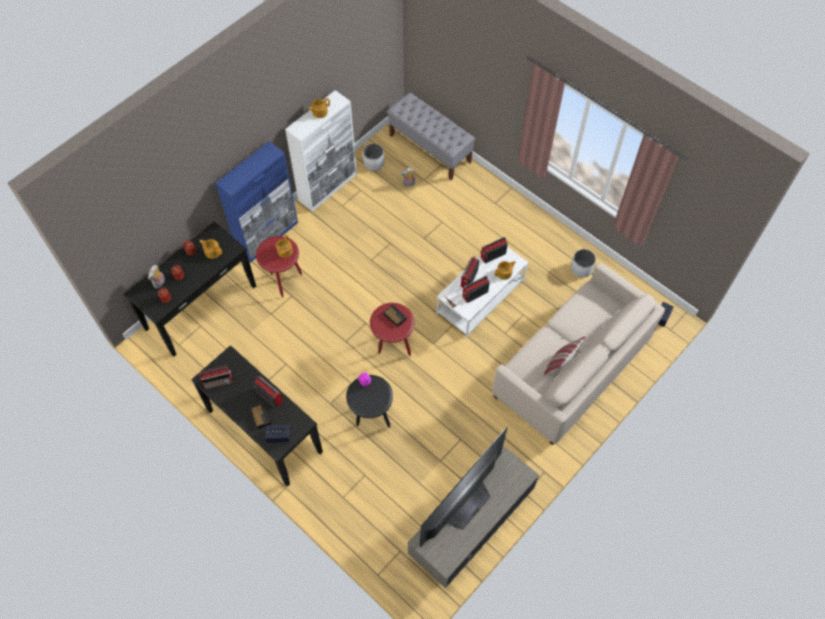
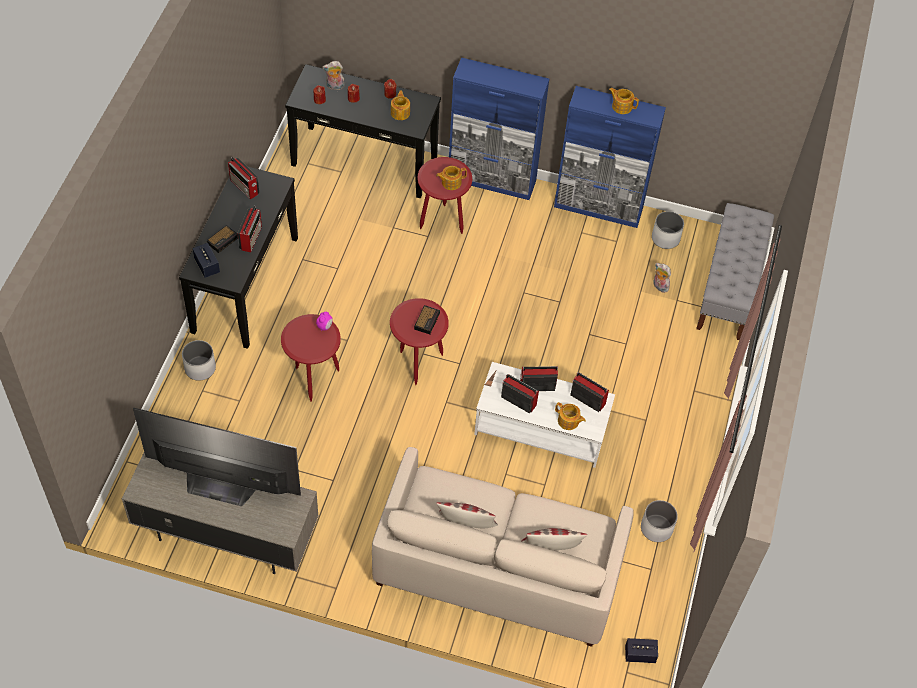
camera: 60 degrees right, 5 degrees down
(322, 491) = (200, 368): none -> white planter
(328, 187) = (599, 208): white cabinet -> blue cabinet
(371, 418) = (313, 378): black side table -> red side table
(599, 323) = (551, 549): none -> pillow

